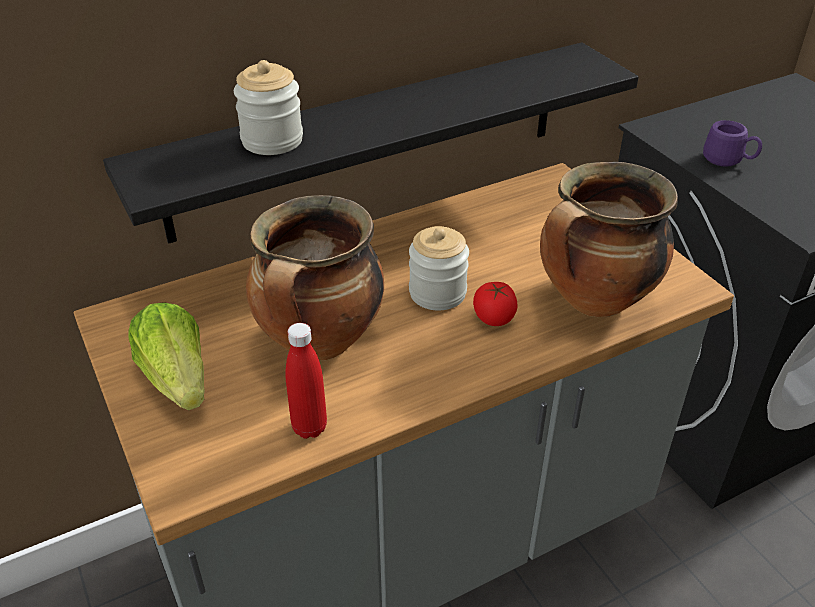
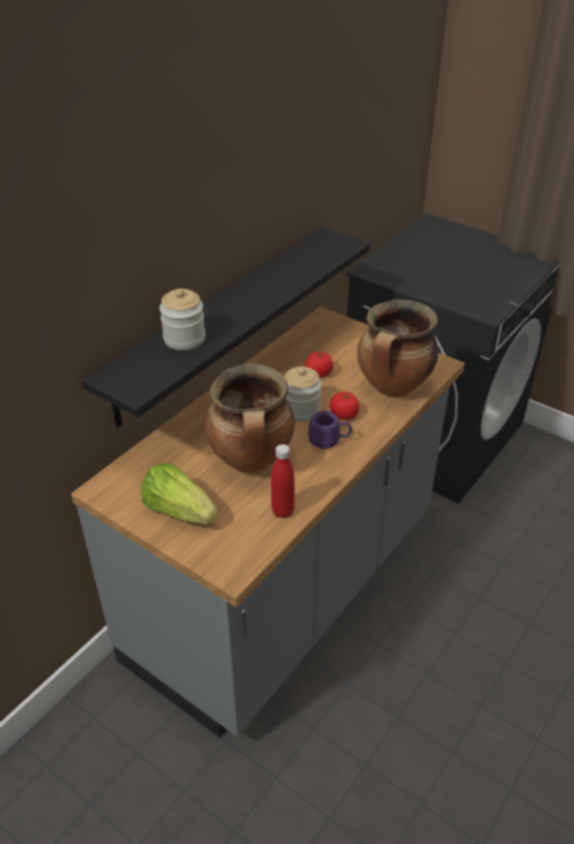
camera: 25 degrees left, 0 degrees up
(497, 250) = (319, 373): none -> tomato
(728, 161) = (422, 281): purple mug -> purple mug (329, 441)

